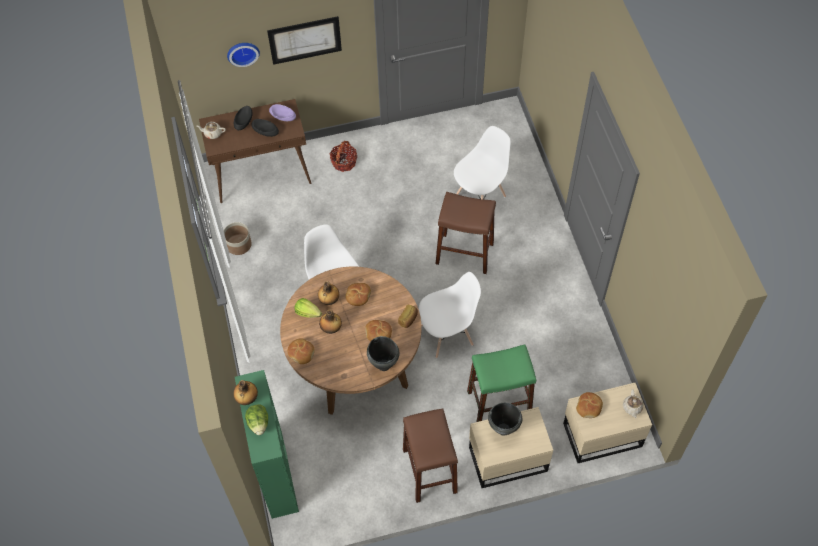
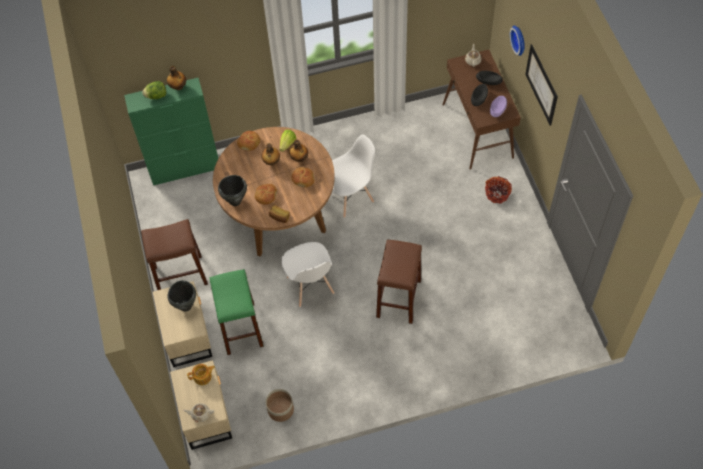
camera: 90 degrees right, 0 degrees up
(238, 244) = (400, 122): planter -> planter (281, 409)
(480, 197) = (466, 311): white chair -> none
(589, 407) = (203, 377): bread -> teapot

